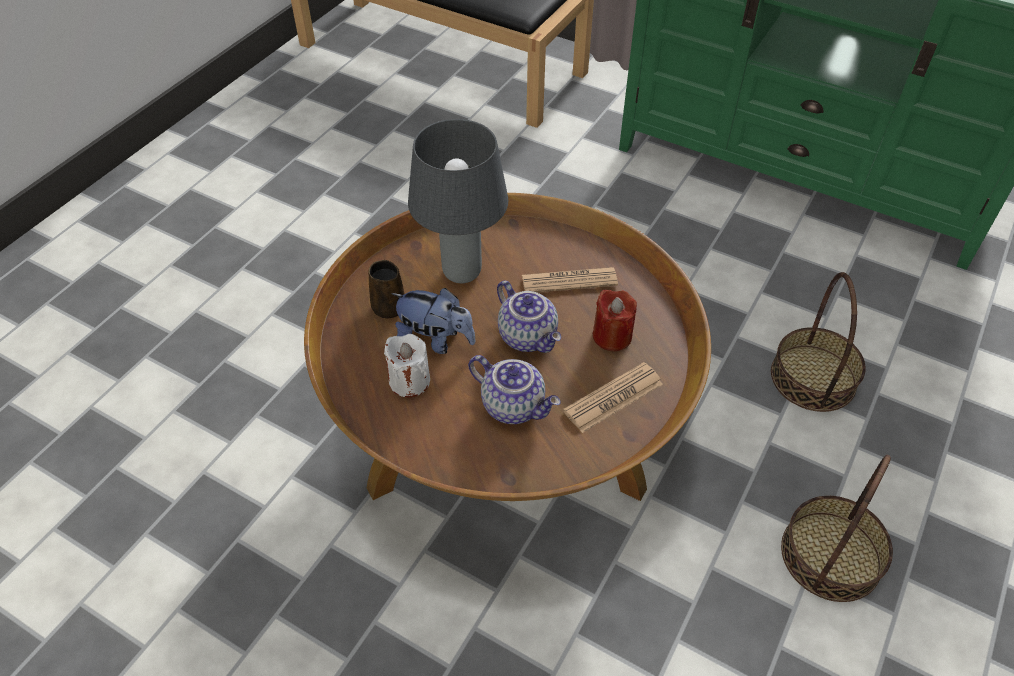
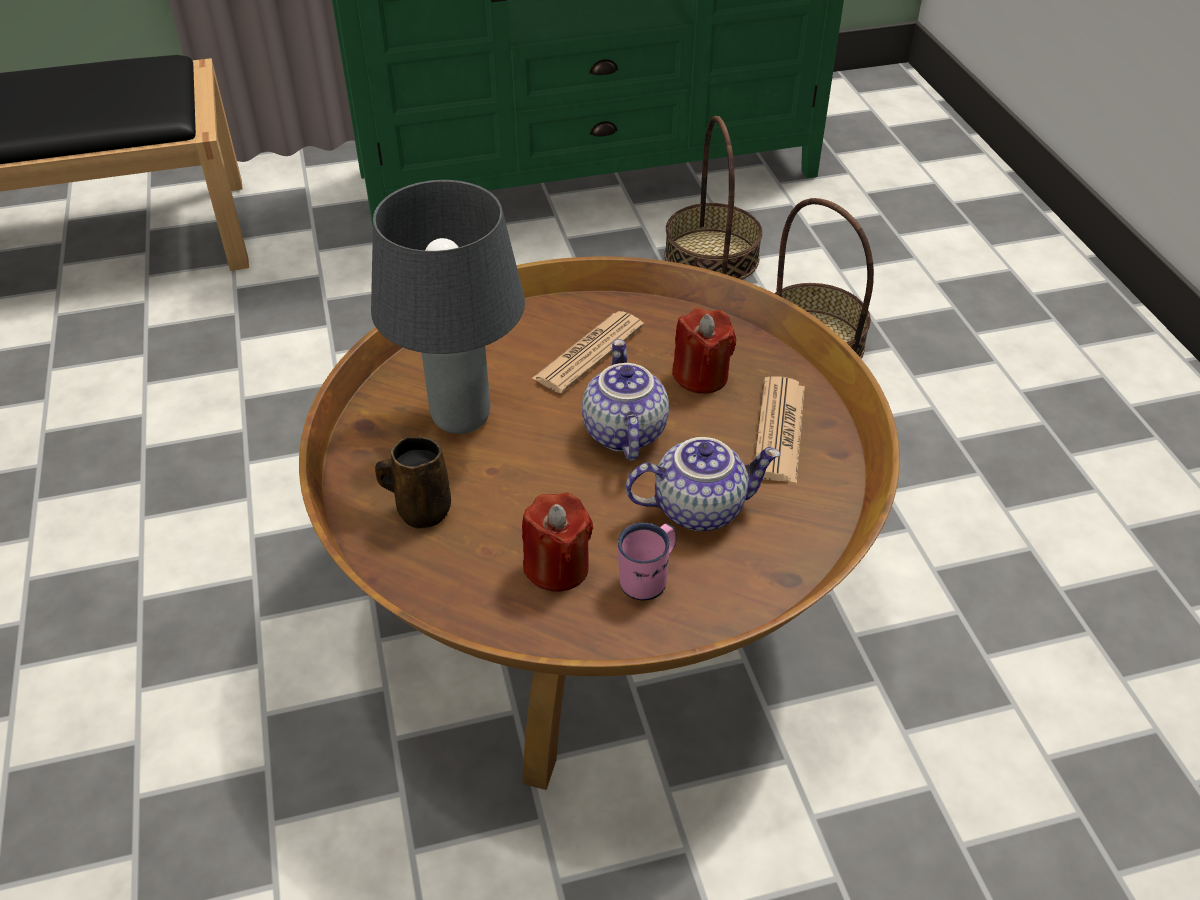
camera: 45 degrees left, 5 degrees down
(409, 381) = (557, 567): white candle -> red candle
(435, 340) = (527, 505): plush toy -> none
(443, 420) = (649, 578): none -> pink mug
(529, 336) = (622, 432): teapot -> teapot turned 105 degrees counterclockwise
(830, 555) = (1002, 481): basket -> basket (711, 257)

